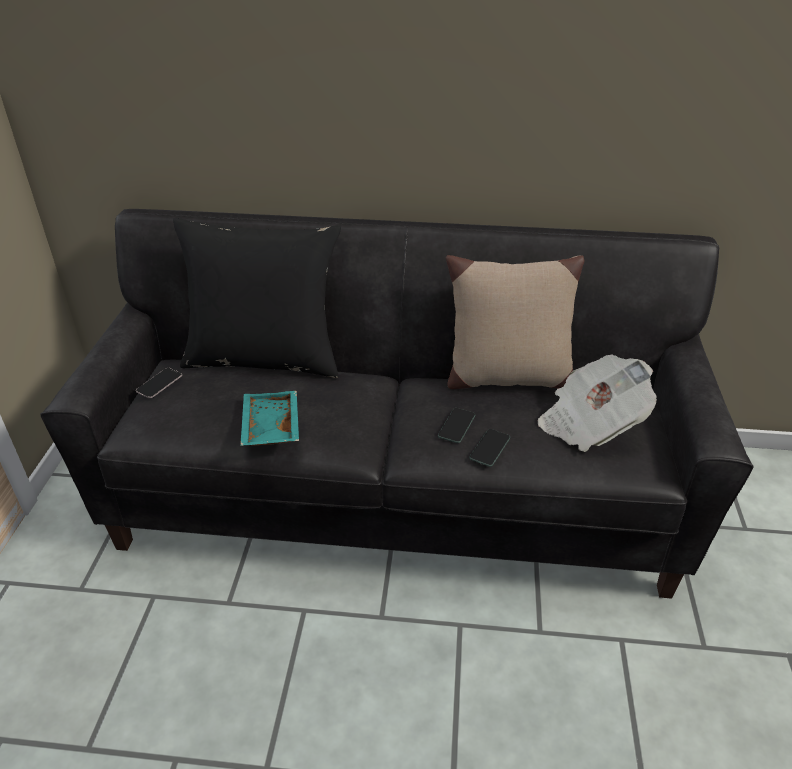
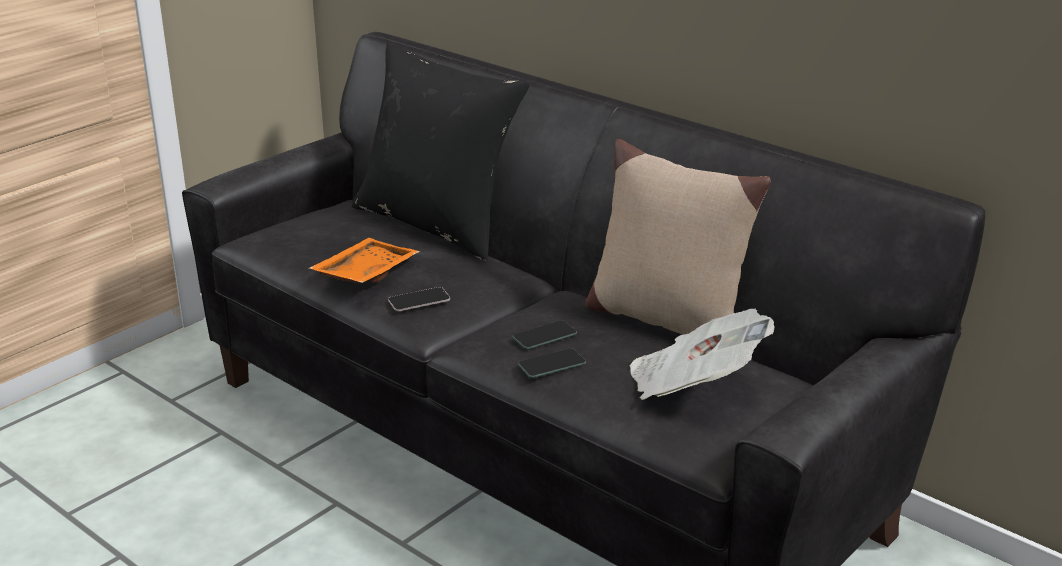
camera: 35 degrees right, 10 degrees down
(159, 383) = (315, 211): phone -> phone (419, 300)
(269, 427) = (364, 273): turquoise tray -> orange tray

